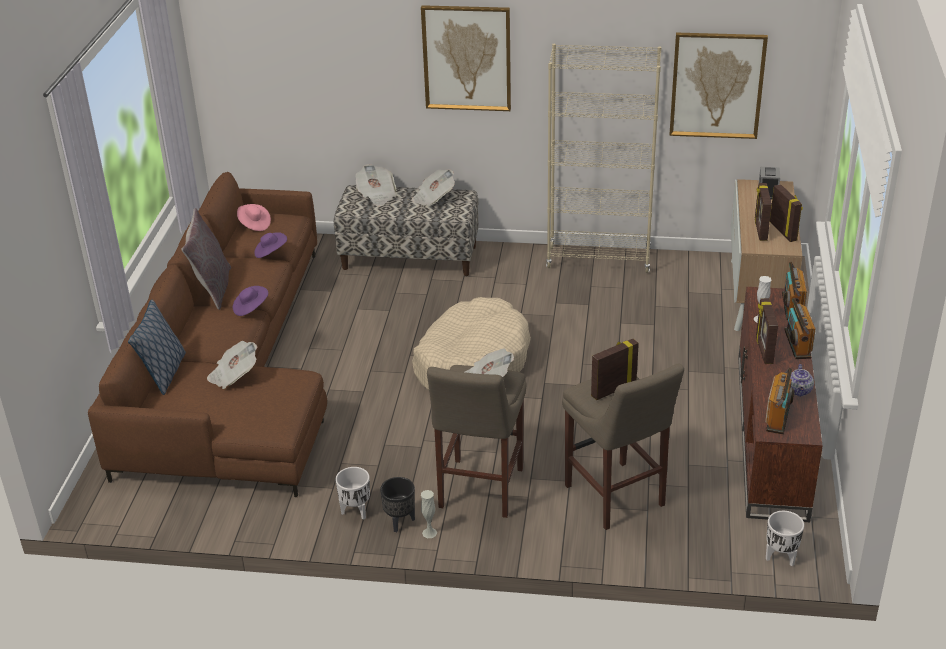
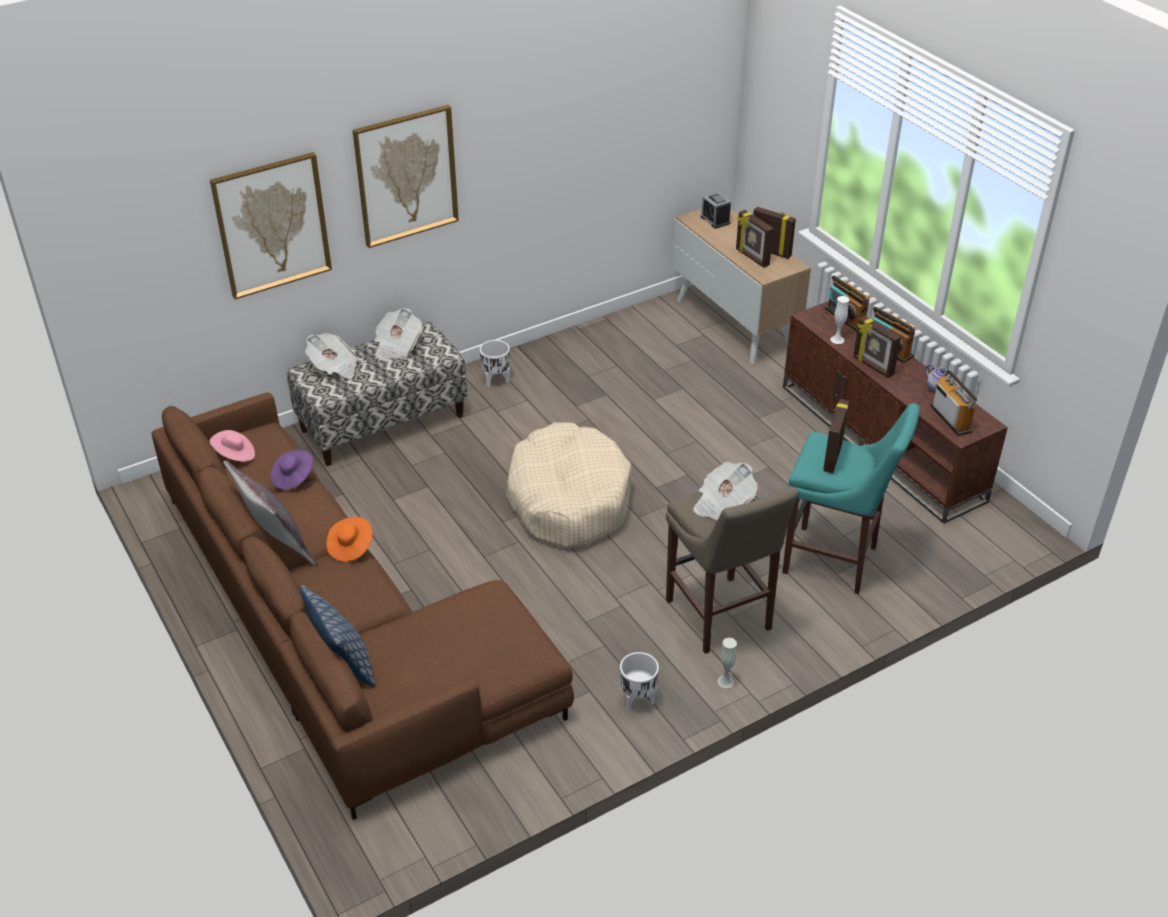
camera: 40 degrees left, 5 degrees up
(234, 376) = (427, 627): newspaper -> none
(250, 308) = (350, 547): purple hat -> orange hat
(399, 521) = (688, 686): black planter -> none
(599, 260) = (565, 347): beige bookcase -> none
(617, 498) = (835, 561): beige stool -> turquoise stool
(717, 85) = (650, 127): picture -> picture (272, 225)
(781, 557) = (1002, 542): white planter -> white planter (496, 380)

